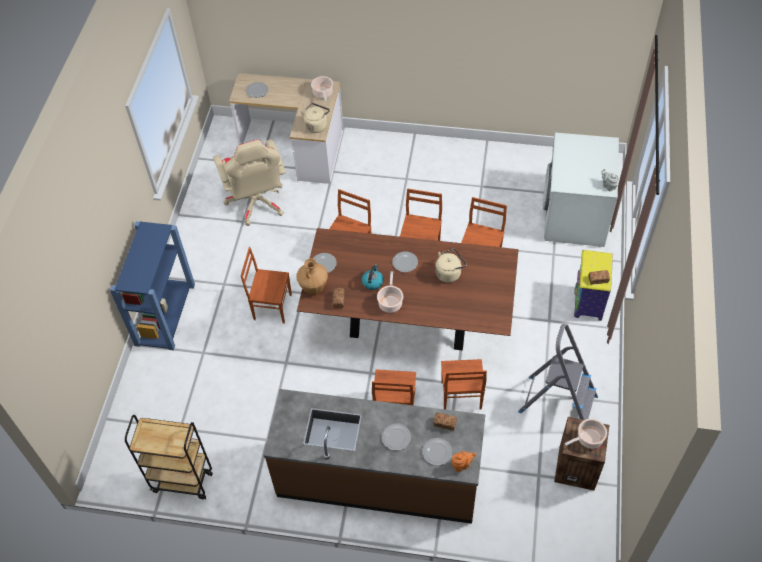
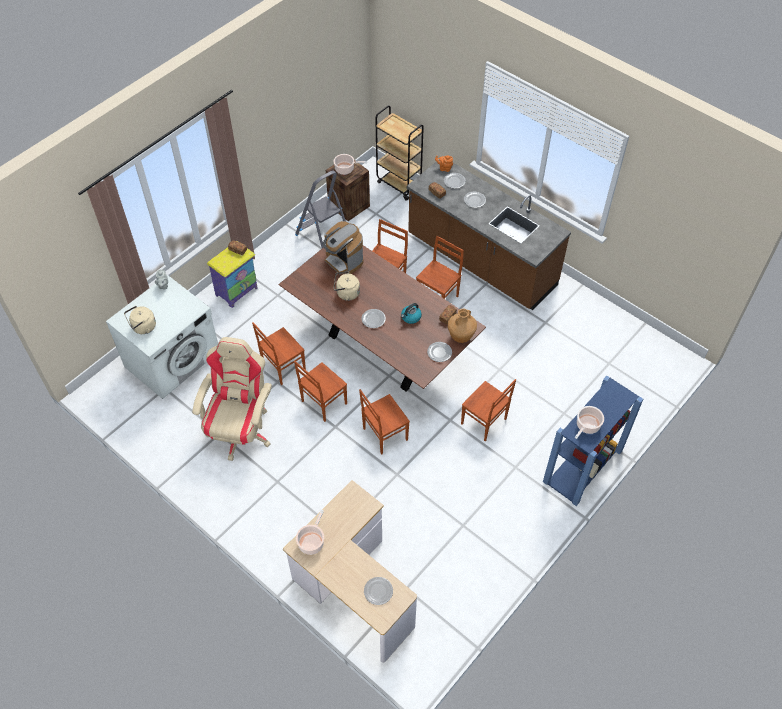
camera: 150 degrees left, 0 degrees up
(182, 483) = (623, 325): brown cart -> brown cart (399, 186)
(256, 202) = (436, 541): beige office chair -> beige office chair (240, 431)
(316, 125) = (347, 502): beige kettle -> beige kettle (143, 327)
(390, 302) = (409, 295): cooking pot -> cooking pot (587, 426)
(480, 304) = (344, 260): none -> coffee machine

